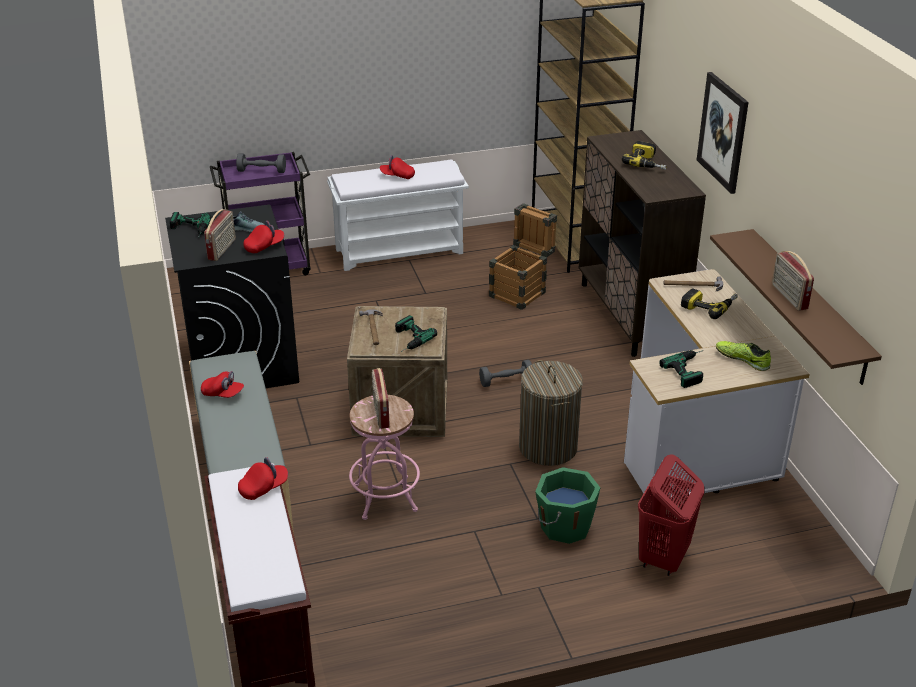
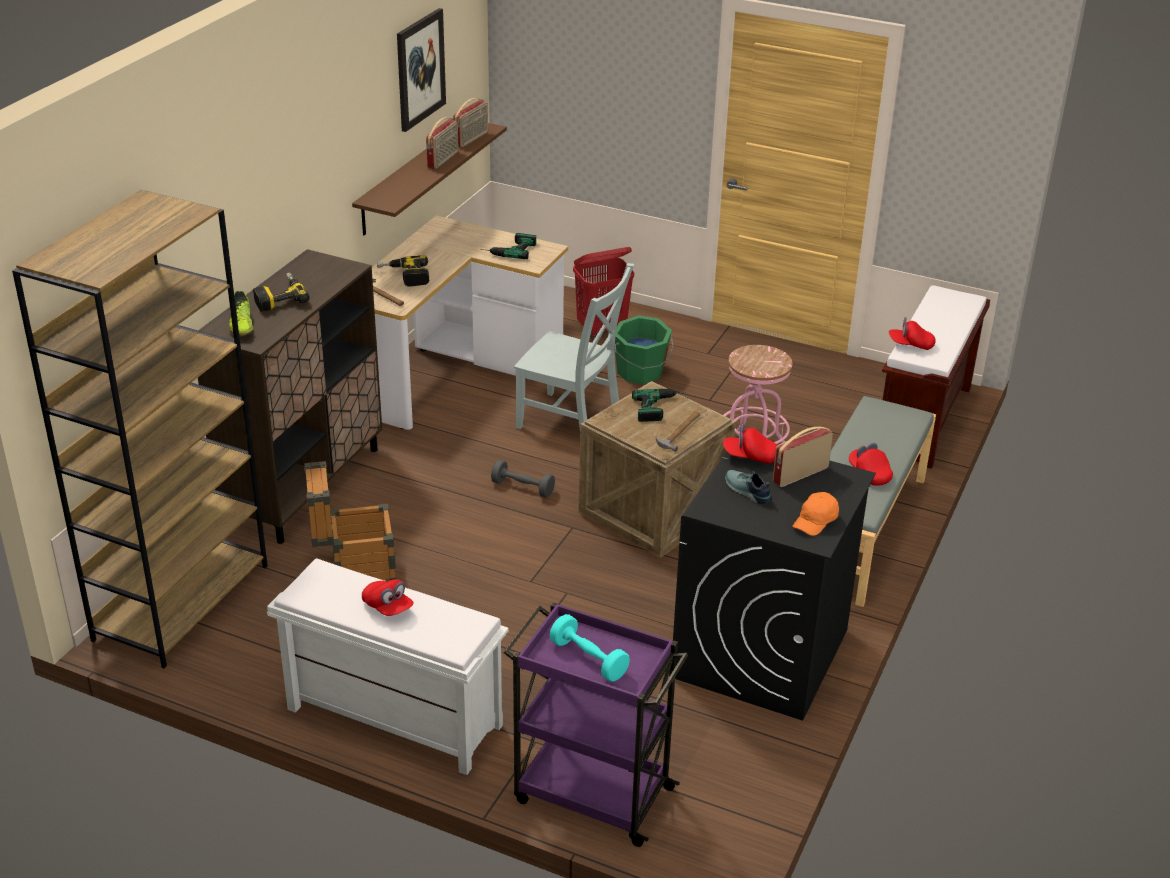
camera: 140 degrees left, 0 degrees up
(189, 230) = (815, 521): power drill -> orange cap
(262, 171) = (588, 659): grey dumbbell -> turquoise dumbbell
(380, 413) = (761, 361): radio -> radio (471, 139)
(548, 447) = (572, 421): laundry basket -> grey chair
(723, 132) = (295, 172): picture -> picture (420, 69)
(742, 359) = (460, 239): shoe -> shoe (241, 325)

